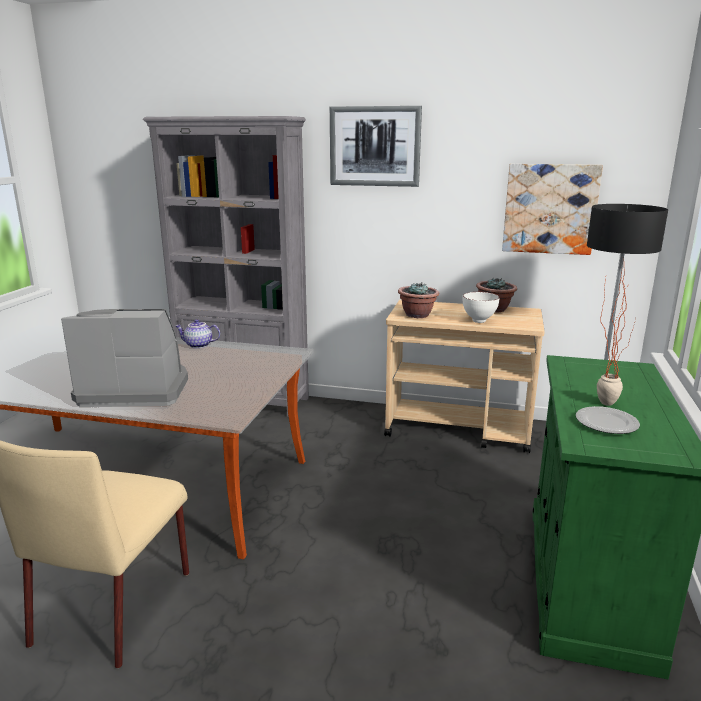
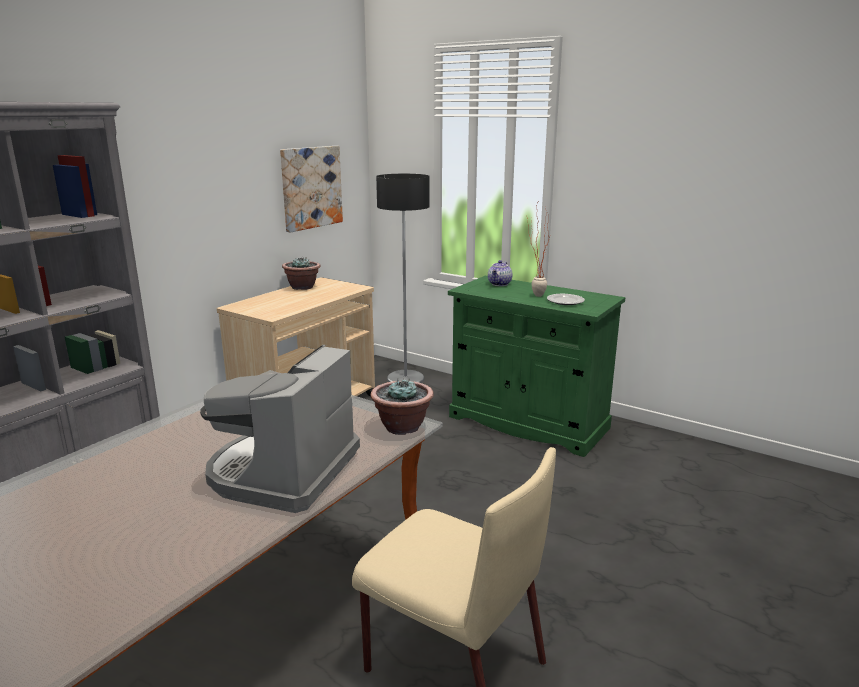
camera: 70 degrees left, 0 degrees up
(198, 345) = (170, 425): teapot -> teapot (500, 284)
(375, 146) = (161, 139): picture -> none
(417, 315) = (277, 310): potted plant -> potted plant (402, 427)
(478, 321) = (325, 297): white bowl -> none

